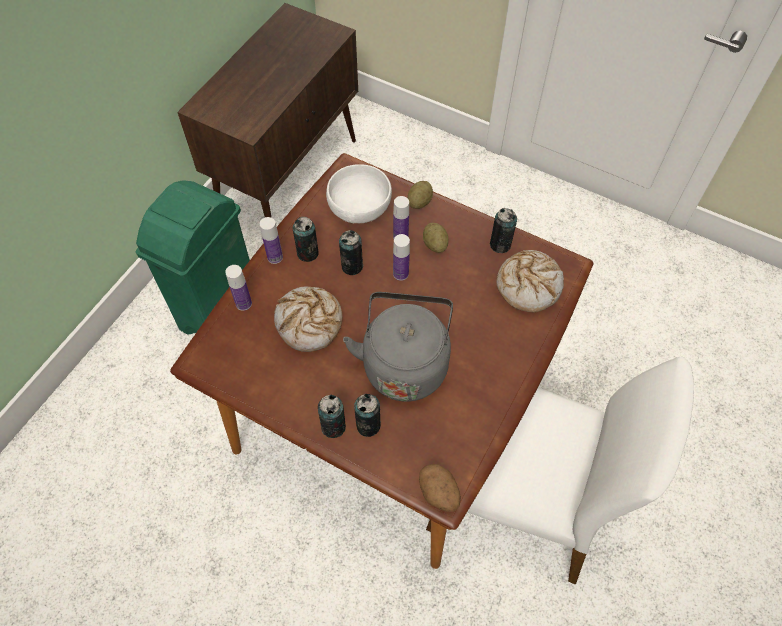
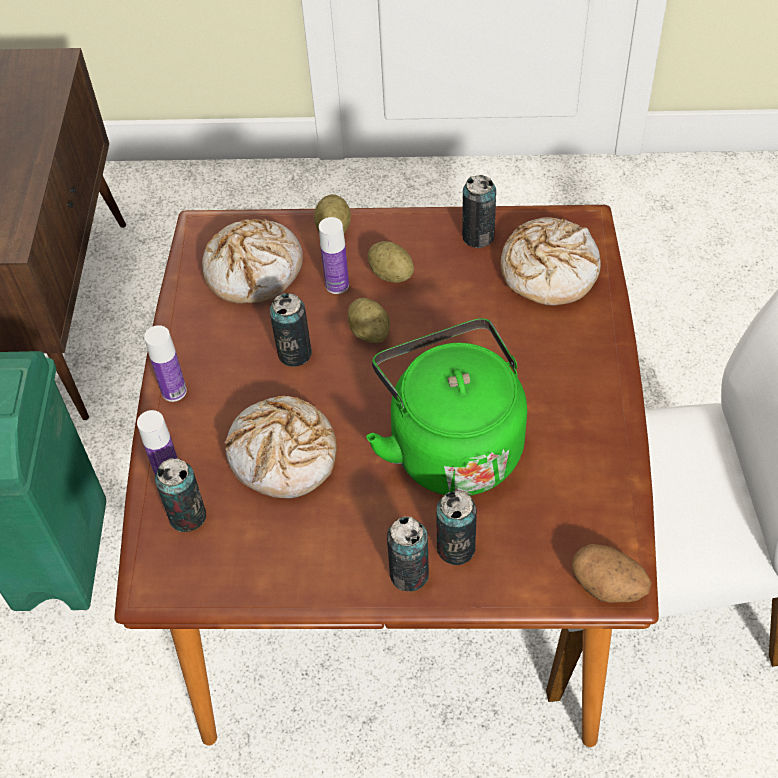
camera: 25 degrees left, 5 degrees down
(307, 253) = (219, 364): can -> can (187, 516)
(360, 206) = (254, 270): white bowl -> bread
(400, 274) = (369, 332): bottle -> potato
(404, 363) = (451, 444): grey kettle -> green kettle

